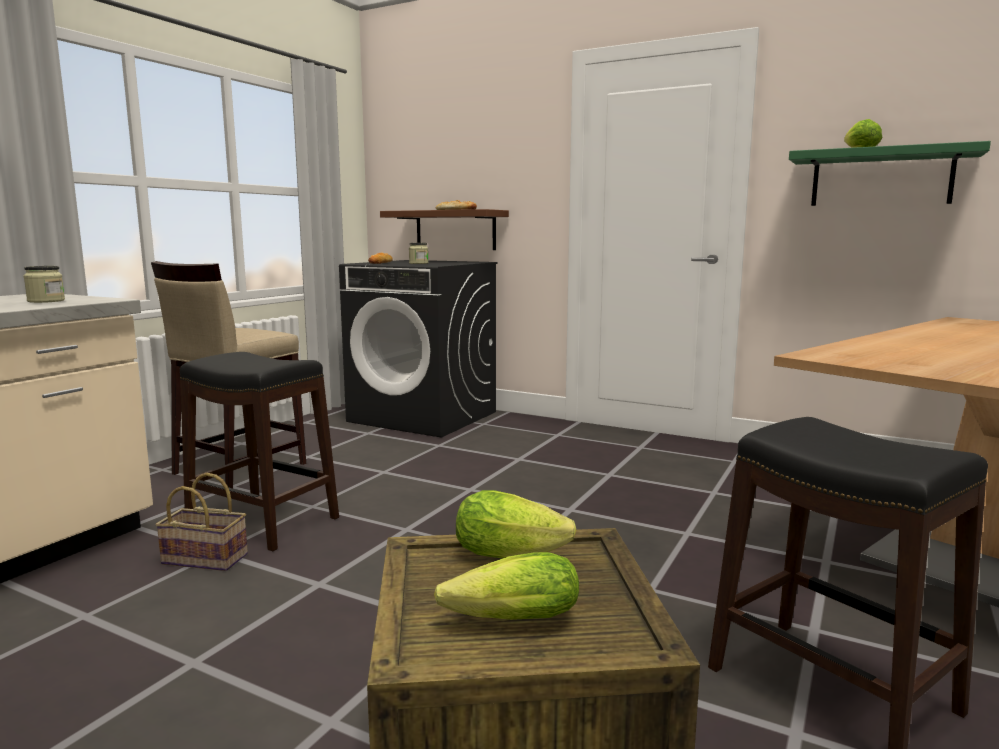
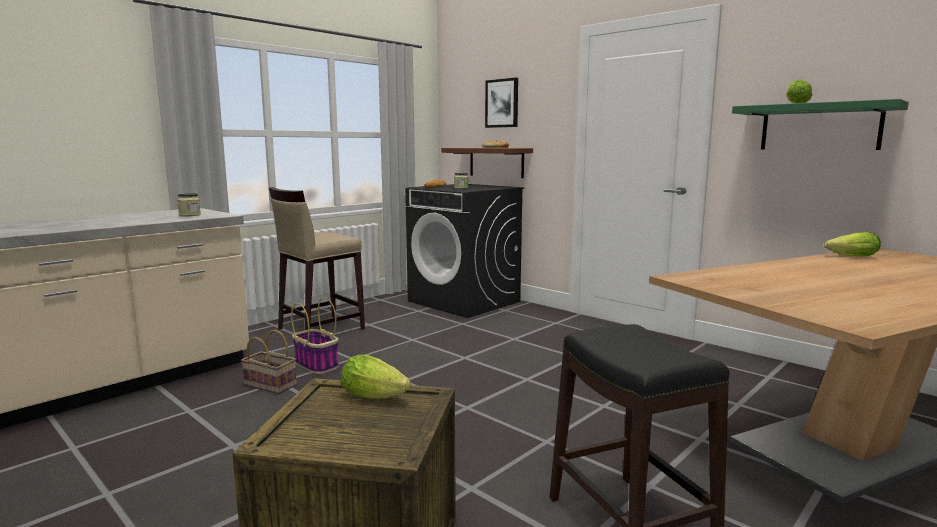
camera: 15 degrees right, 0 degrees up
(263, 520) = (317, 365): black stool -> basket
(462, 151) = (502, 103): none -> picture
(506, 621) = (335, 433): lettuce -> lettuce (849, 256)

